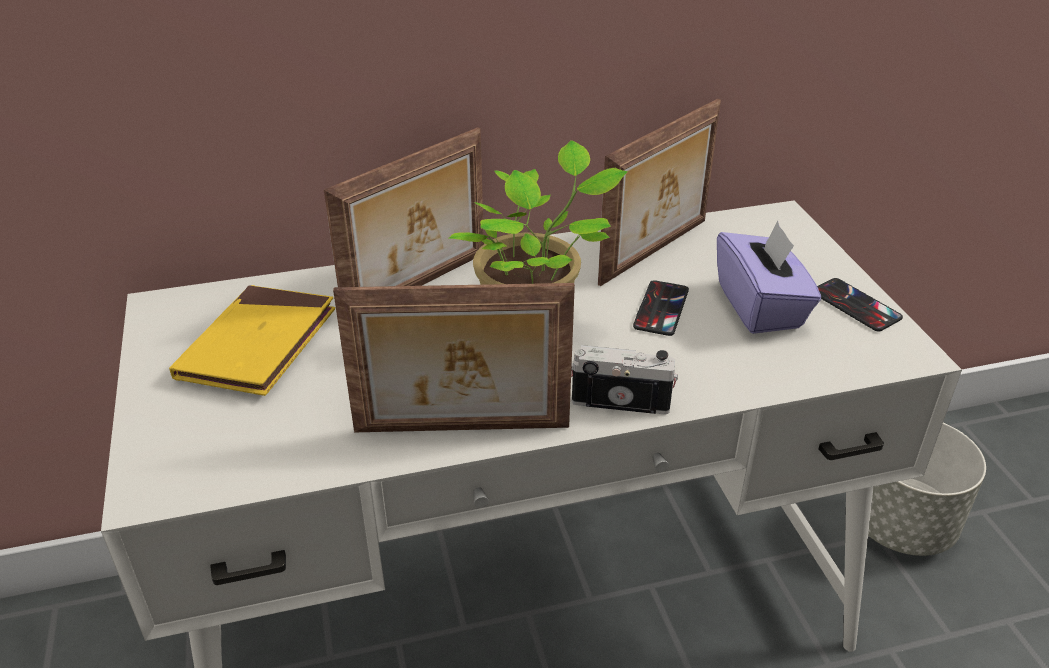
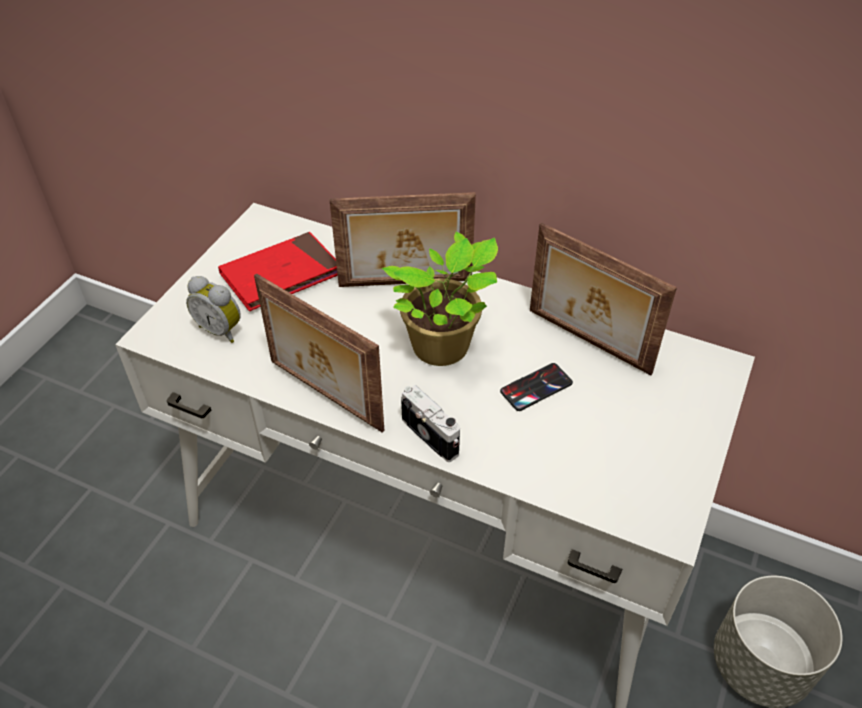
camera: 40 degrees right, 10 degrees up
(246, 435) = (221, 329): none -> alarm clock
(258, 345) = (281, 275): yellow book -> red book
(656, 252) = (587, 342): picture frame -> picture frame turned 45 degrees clockwise
(760, 306) = (607, 427): purple tissue box -> none
(855, 305) = (680, 469): phone -> none

